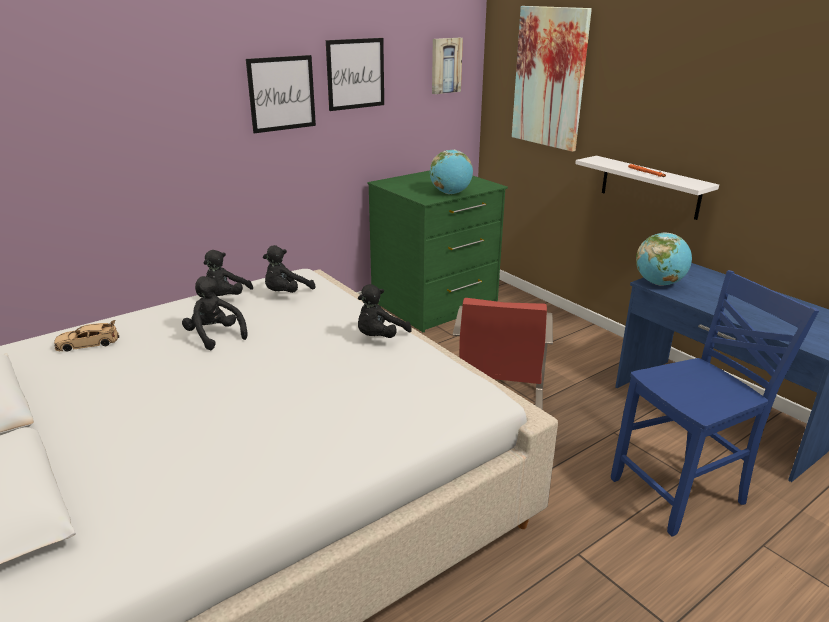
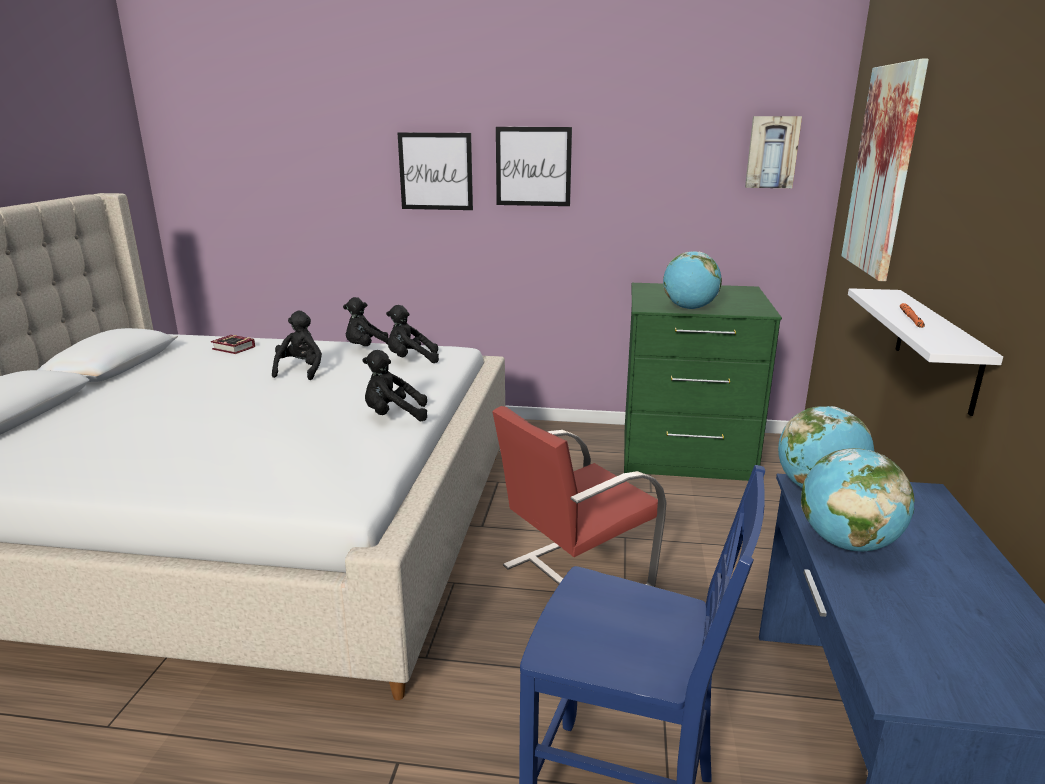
camera: 45 degrees right, 5 degrees down
(88, 343) = (234, 349): beige toy car -> book
(355, 74) = (630, 152): picture -> picture (436, 171)
(711, 302) = (847, 543): none -> globe

